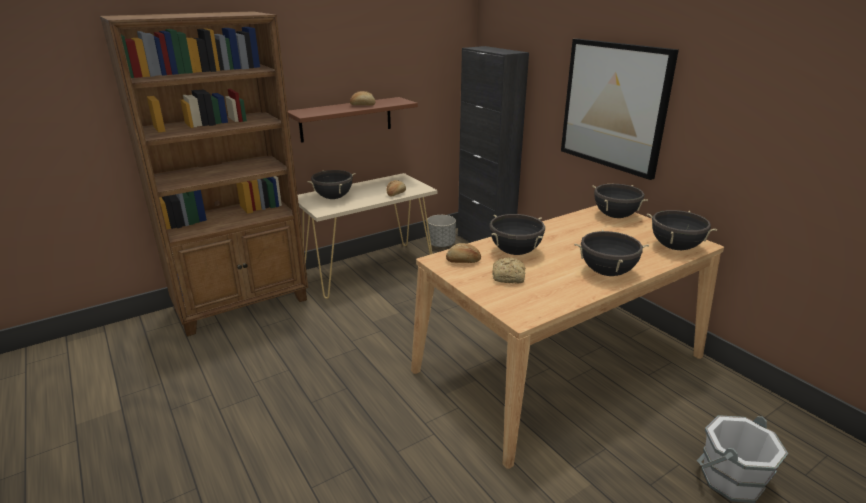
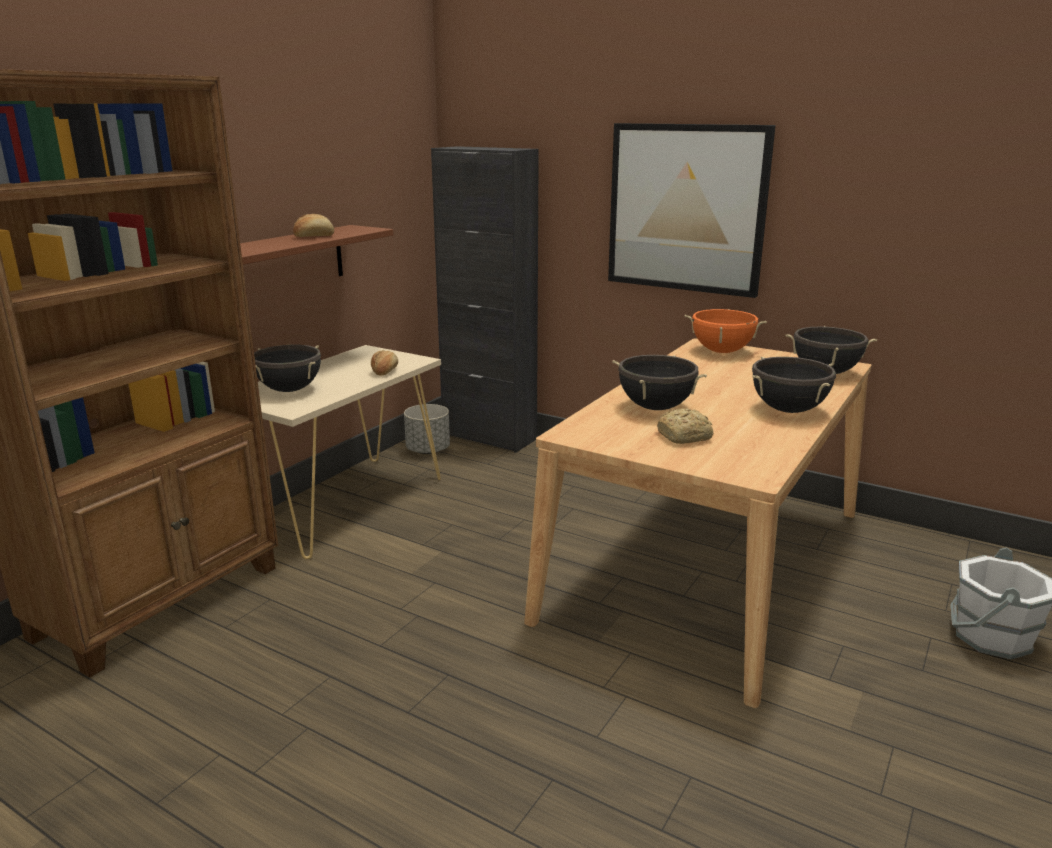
camera: 25 degrees left, 5 degrees down
(463, 261) = (604, 429): bread -> none
(615, 216) = (722, 351): black cooking pot -> orange cooking pot

